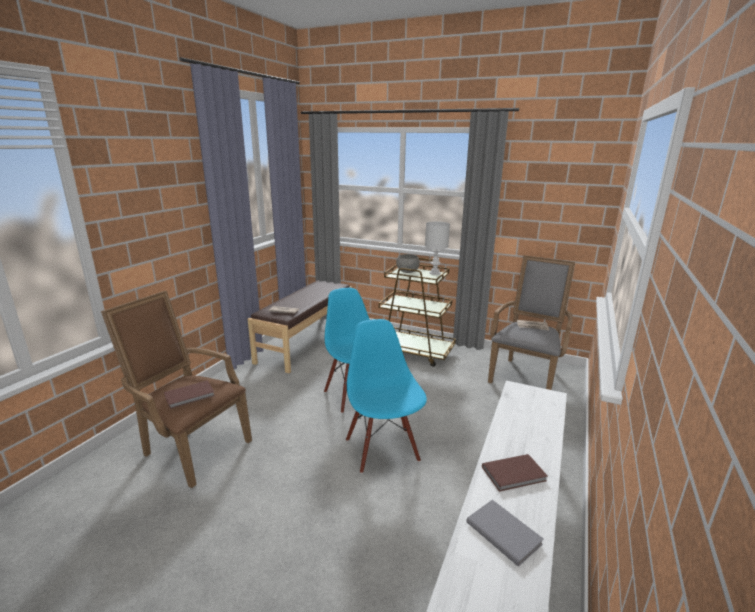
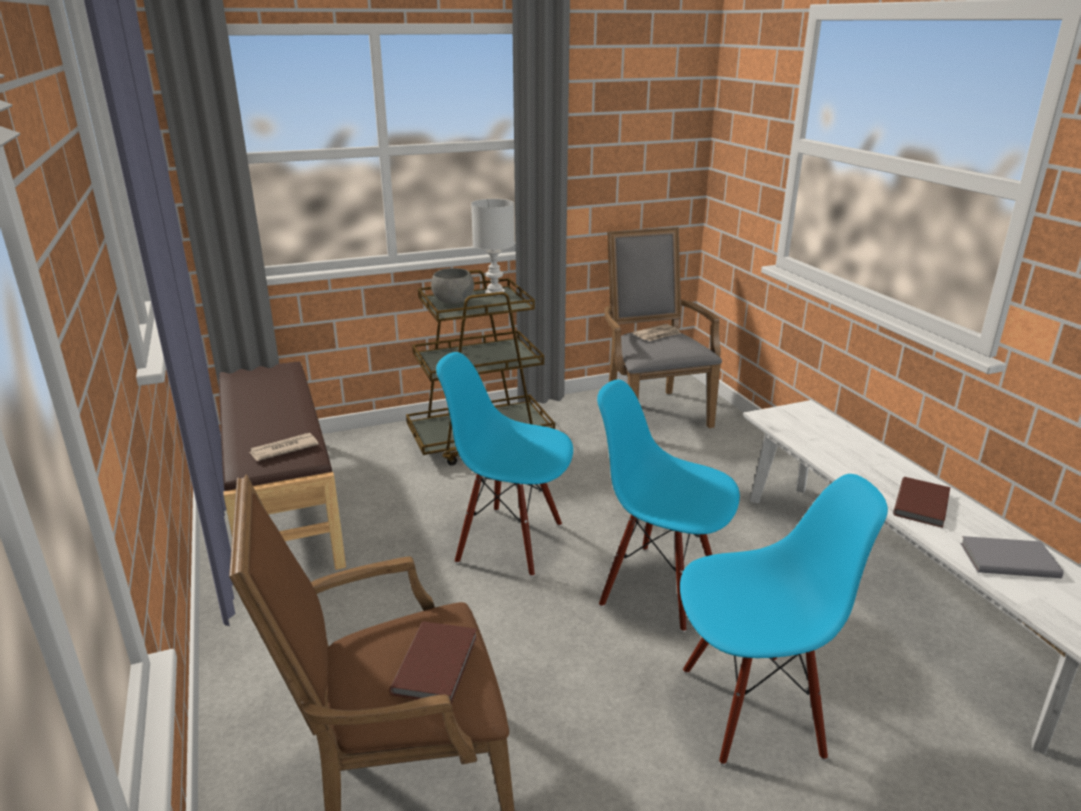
camera: 45 degrees left, 5 degrees up
(331, 522) = (751, 709): none -> blue chair

